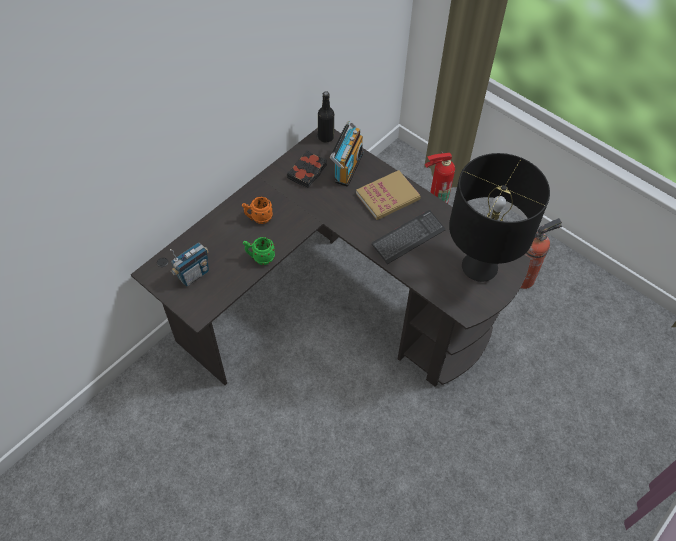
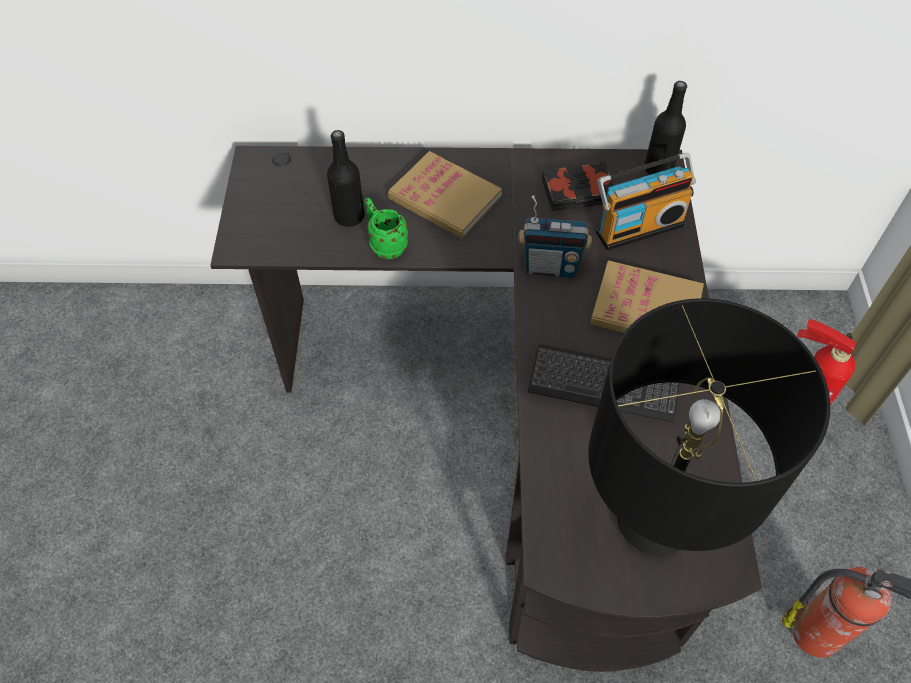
camera: 50 degrees right, 0 degrees up
(193, 275) = (291, 200): radio -> radio (550, 267)
(229, 260) = (349, 216): none -> black bottle
(258, 218) = (445, 198): orange mug -> book

